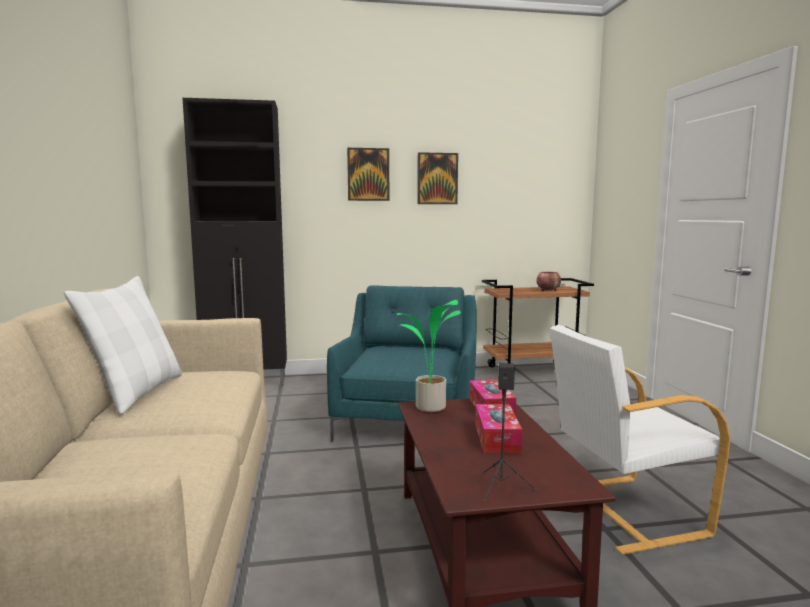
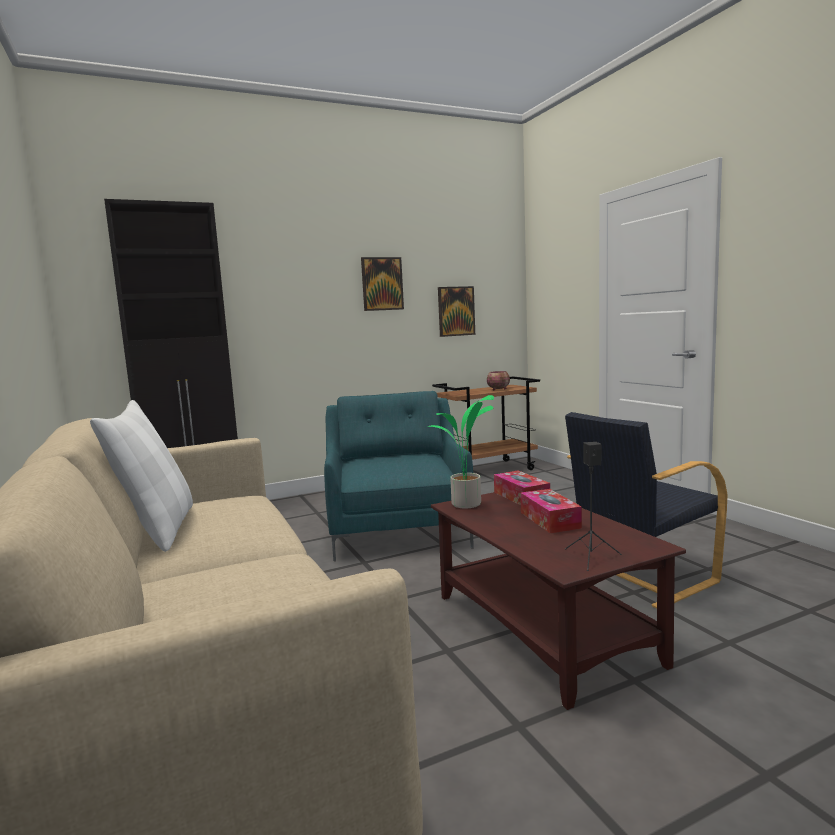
camera: 15 degrees left, 0 degrees up
(368, 174) = (312, 281): picture -> picture (456, 311)
(623, 511) = (639, 575): white armchair -> black armchair

